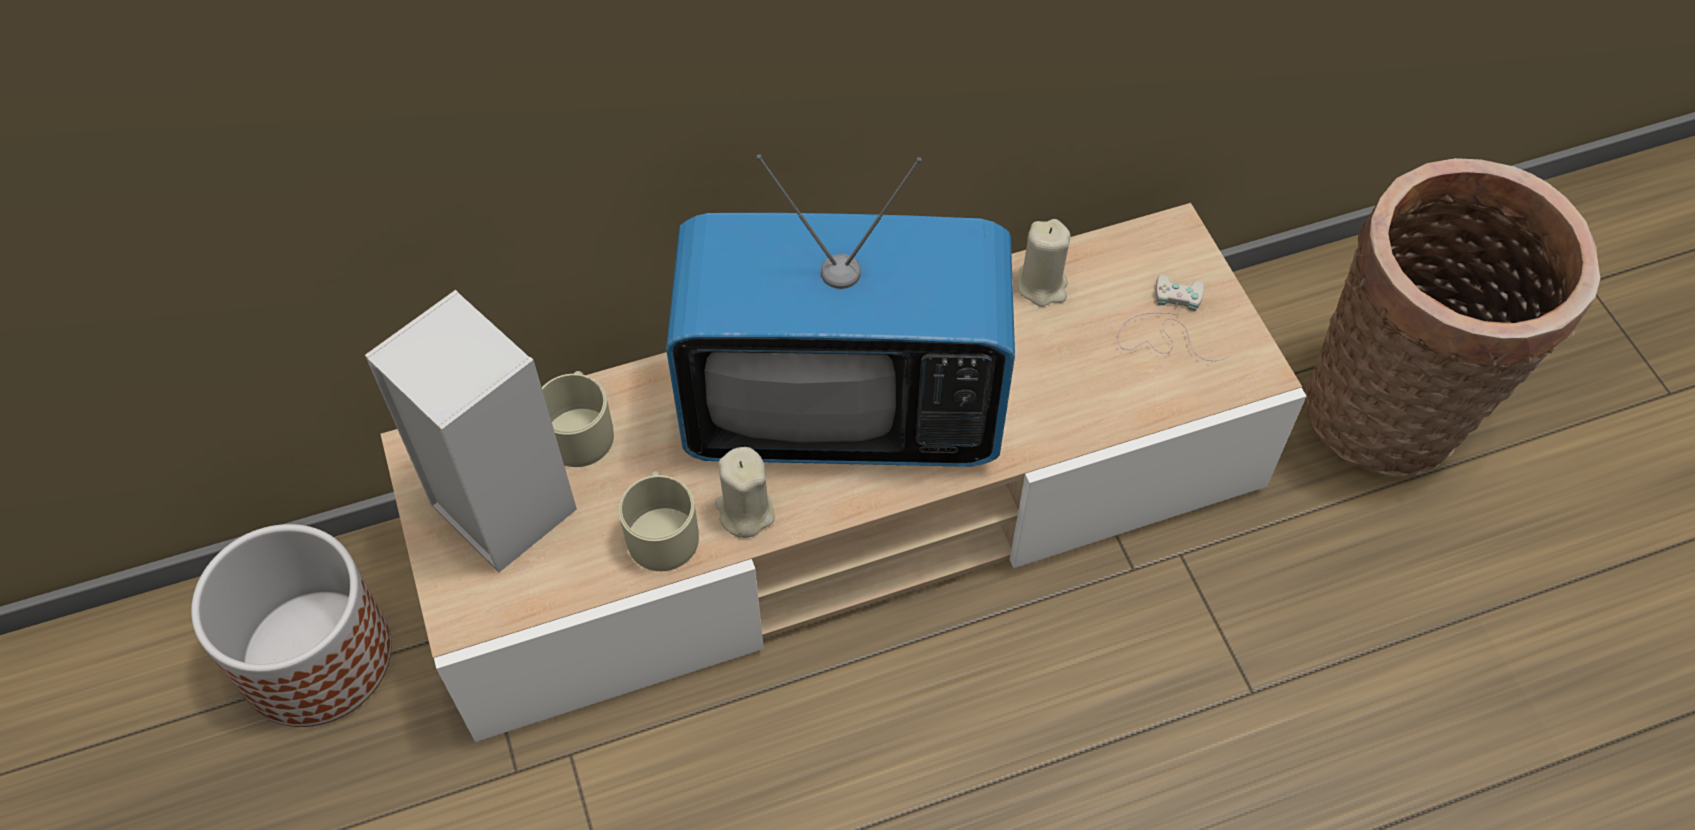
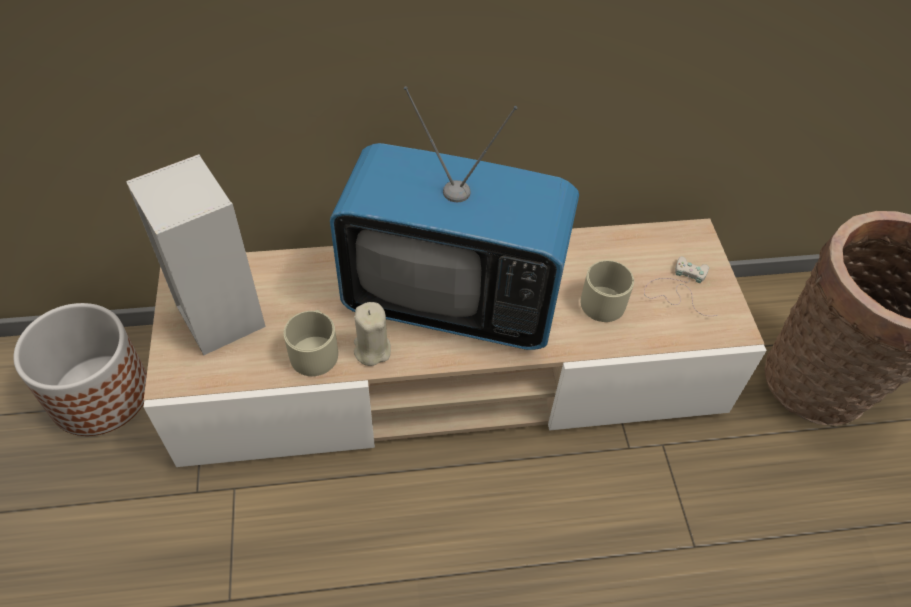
camera: 10 degrees right, 5 degrees down
(580, 429) = (283, 279): beige mug -> beige mug (603, 299)
(1042, 285) = (601, 249): beige candle -> none

